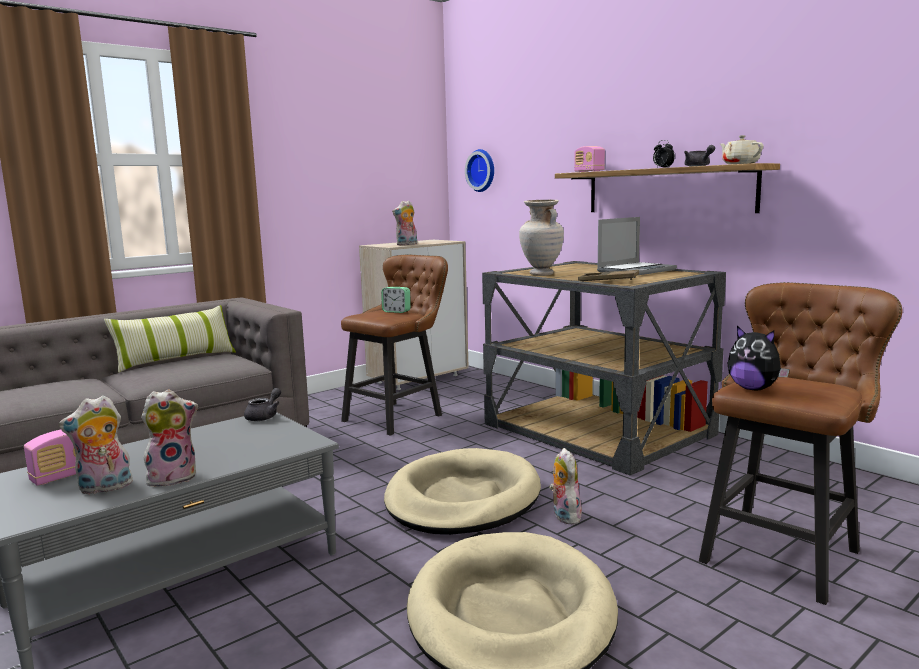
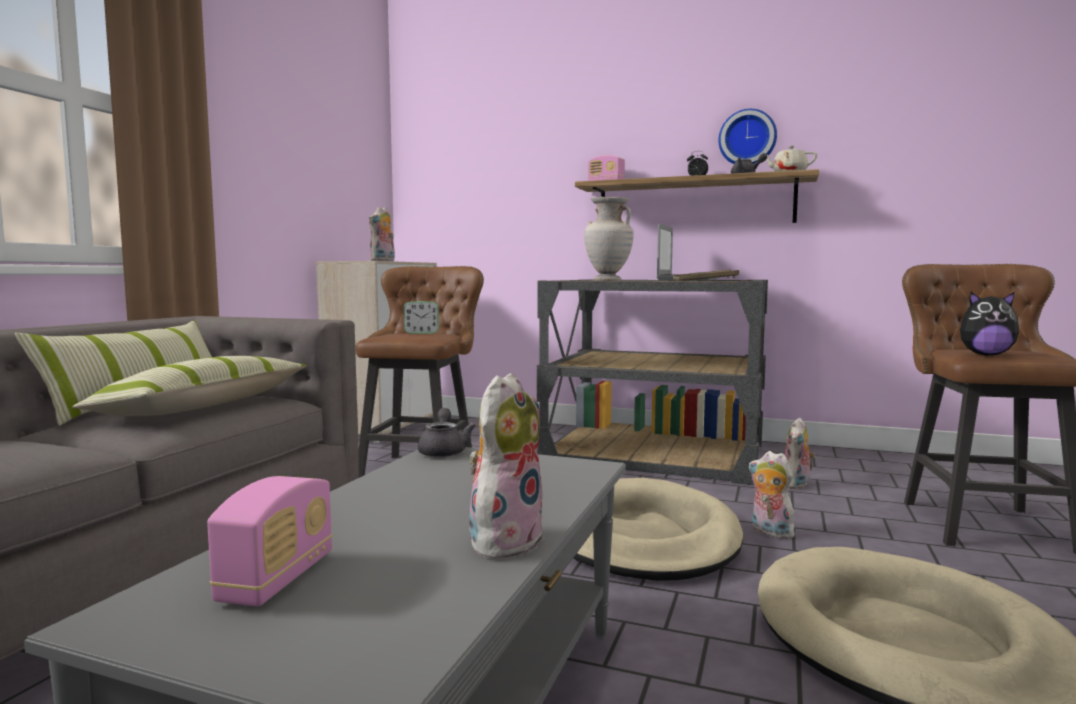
camera: 30 degrees left, 5 degrees down
(104, 488) = (416, 580): plush toy -> plush toy (797, 485)
(194, 367) = (204, 407): none -> pillow
(482, 170) = (448, 185): wall clock -> wall clock (747, 138)

